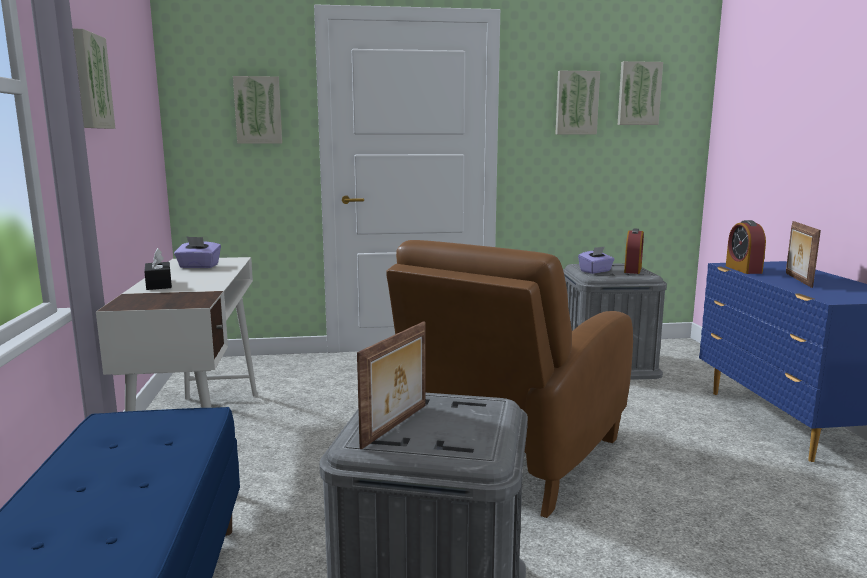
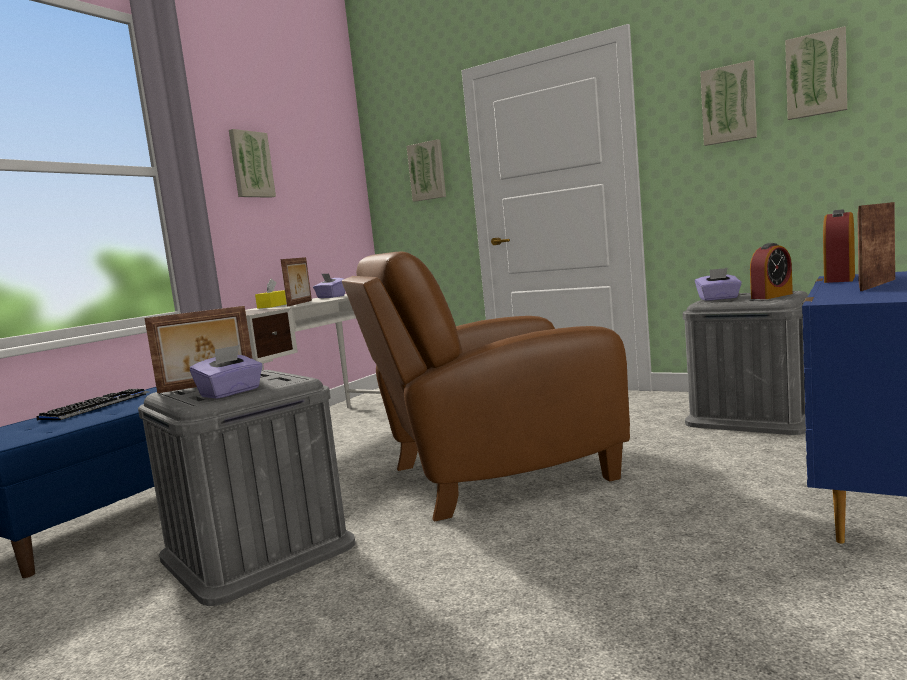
camera: 40 degrees right, 5 degrees down
(75, 476) = (97, 406): none -> keyboard
(159, 284) = (273, 306): black tissue box -> yellow tissue box
(198, 280) = (301, 303): none -> picture frame
(481, 434) = (231, 392): none -> purple tissue box

